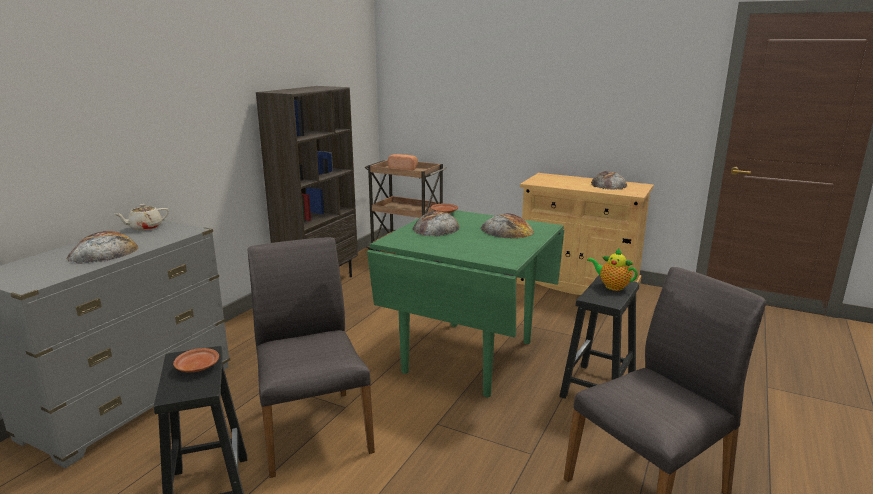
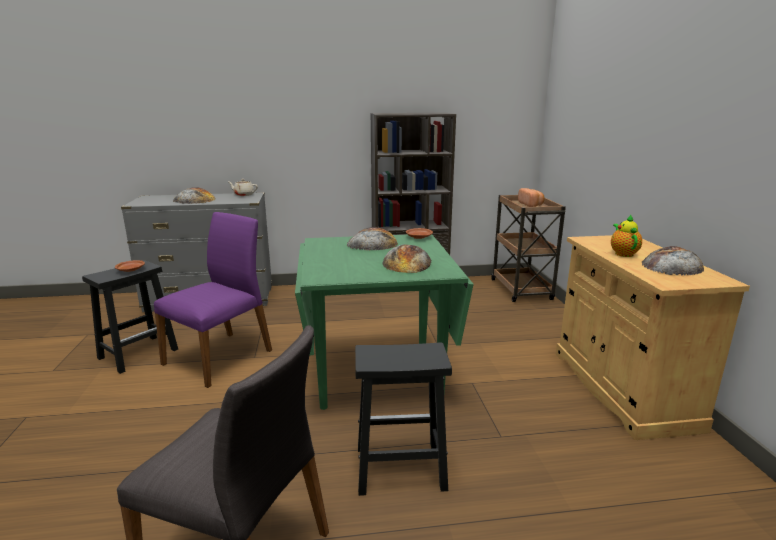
camera: 55 degrees right, 0 degrees up
(313, 429) = (220, 357): grey chair -> purple chair
(612, 286) = (416, 355): teapot -> teapot (623, 253)

